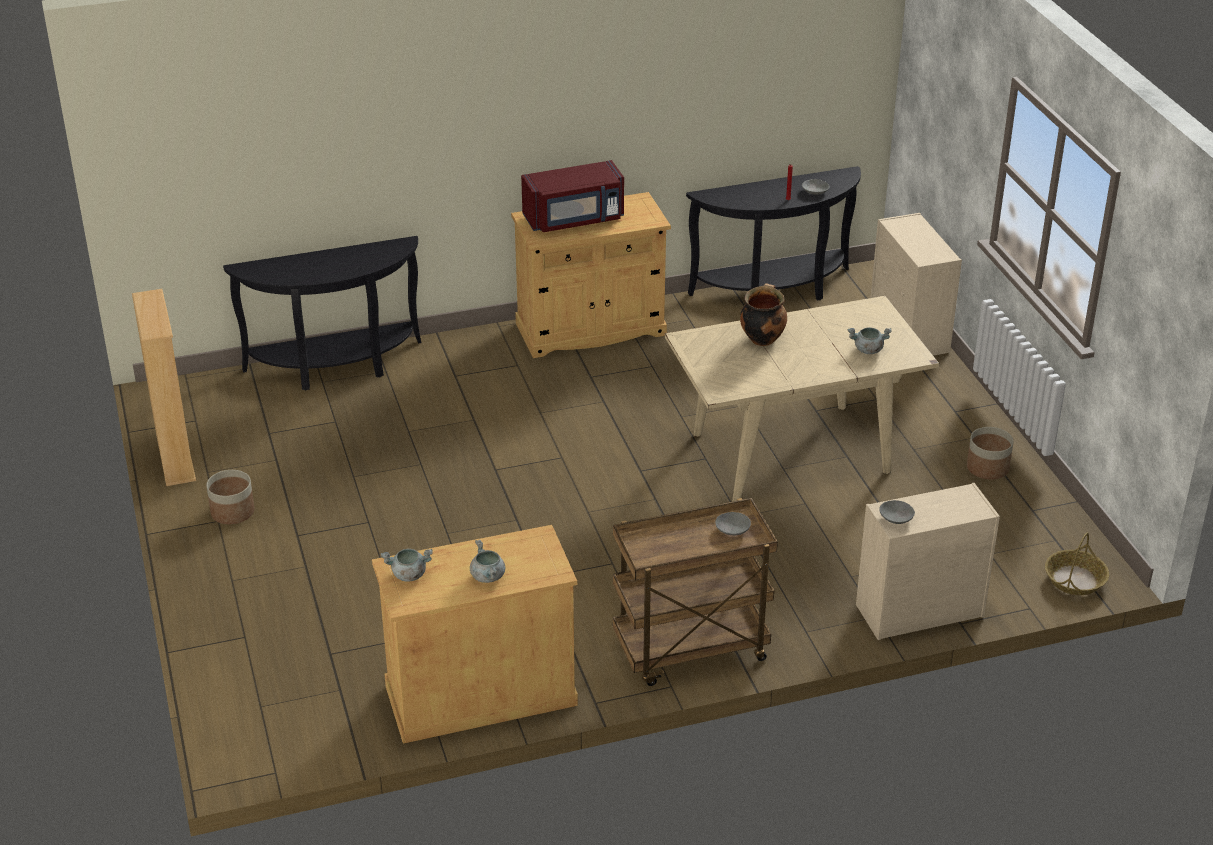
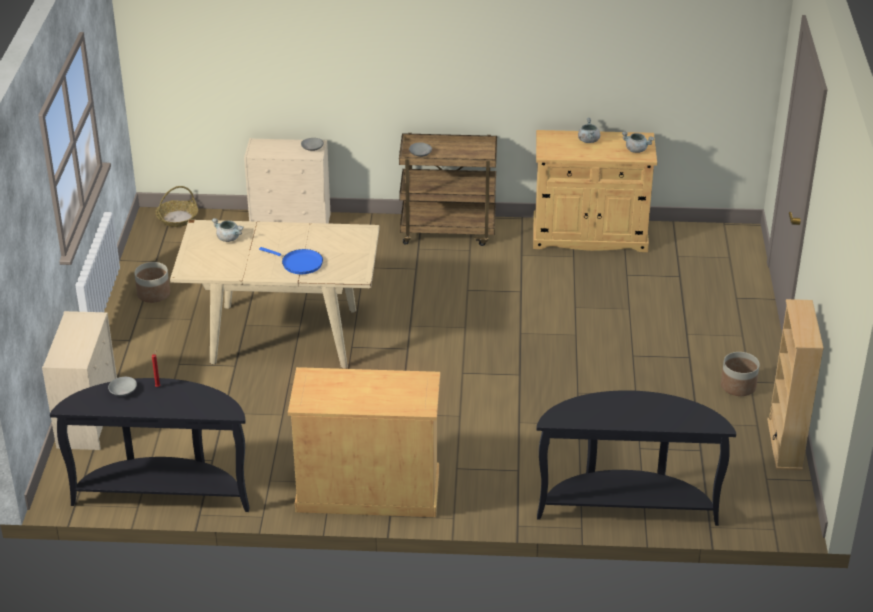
camera: 160 degrees left, 0 degrees up
(574, 219) = (380, 393): red microwave -> none
(762, 338) = (299, 263): cooking pot -> blue frying pan

